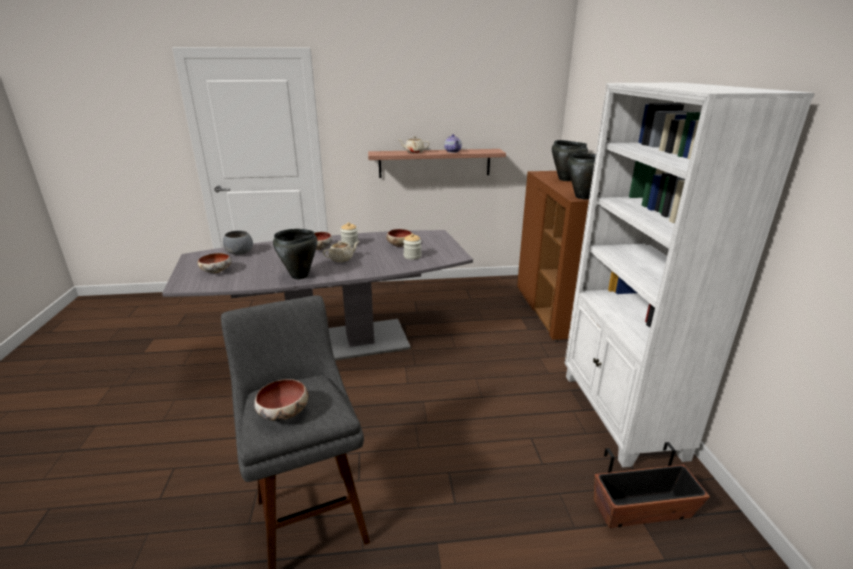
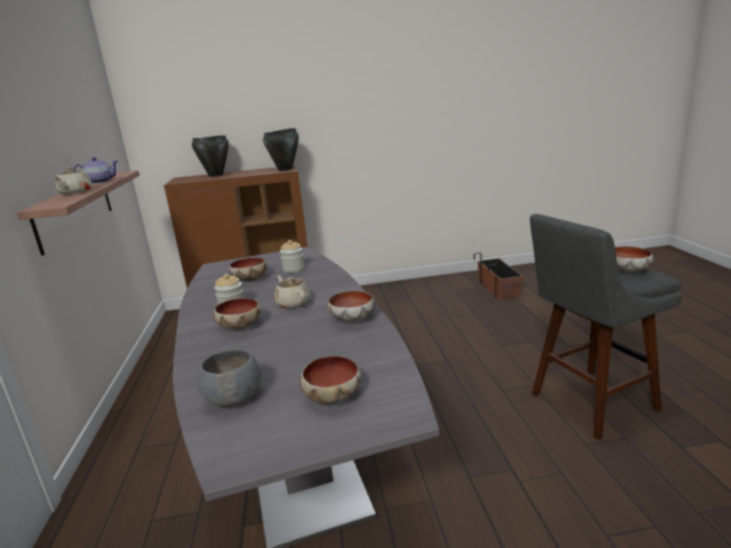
camera: 90 degrees left, 5 degrees down
(299, 276) = (353, 318): black cooking pot -> bowl
(620, 415) = (413, 289): white bookcase -> none

